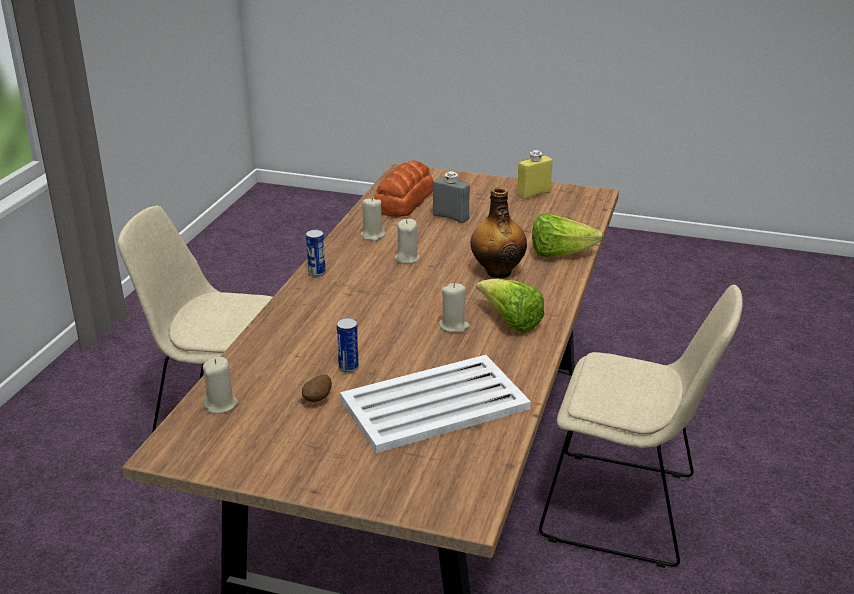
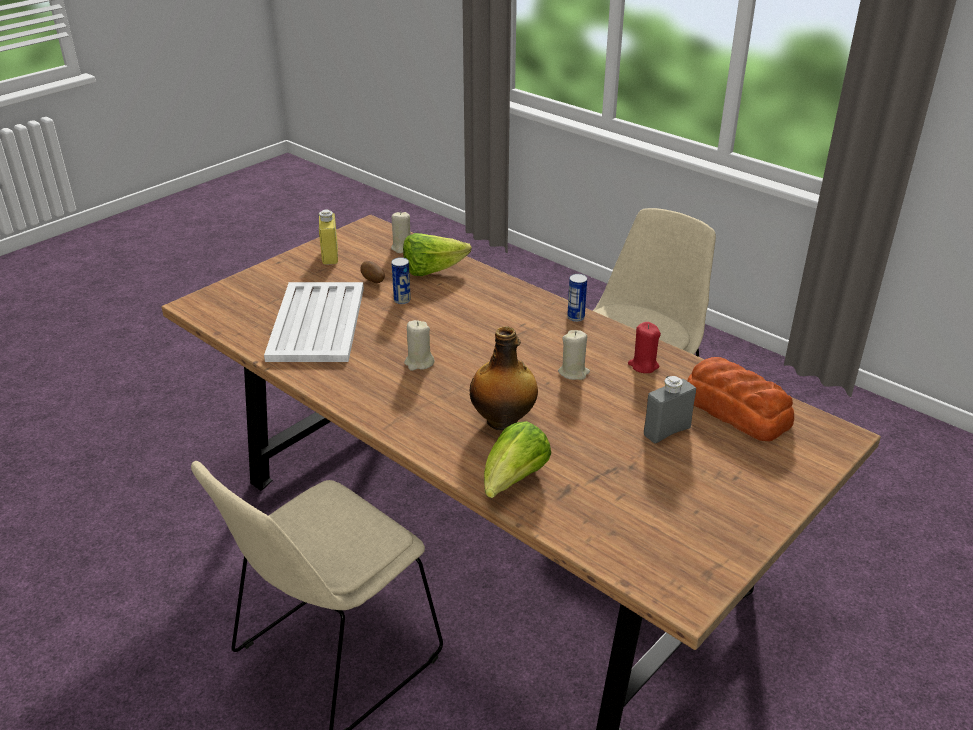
camera: 115 degrees right, 5 degrees up
(373, 235) = (643, 365): beige candle -> red candle
(510, 322) = (397, 395): lettuce -> lettuce (432, 271)
(533, 194) = (712, 529): yellow bottle -> yellow bottle (330, 255)

